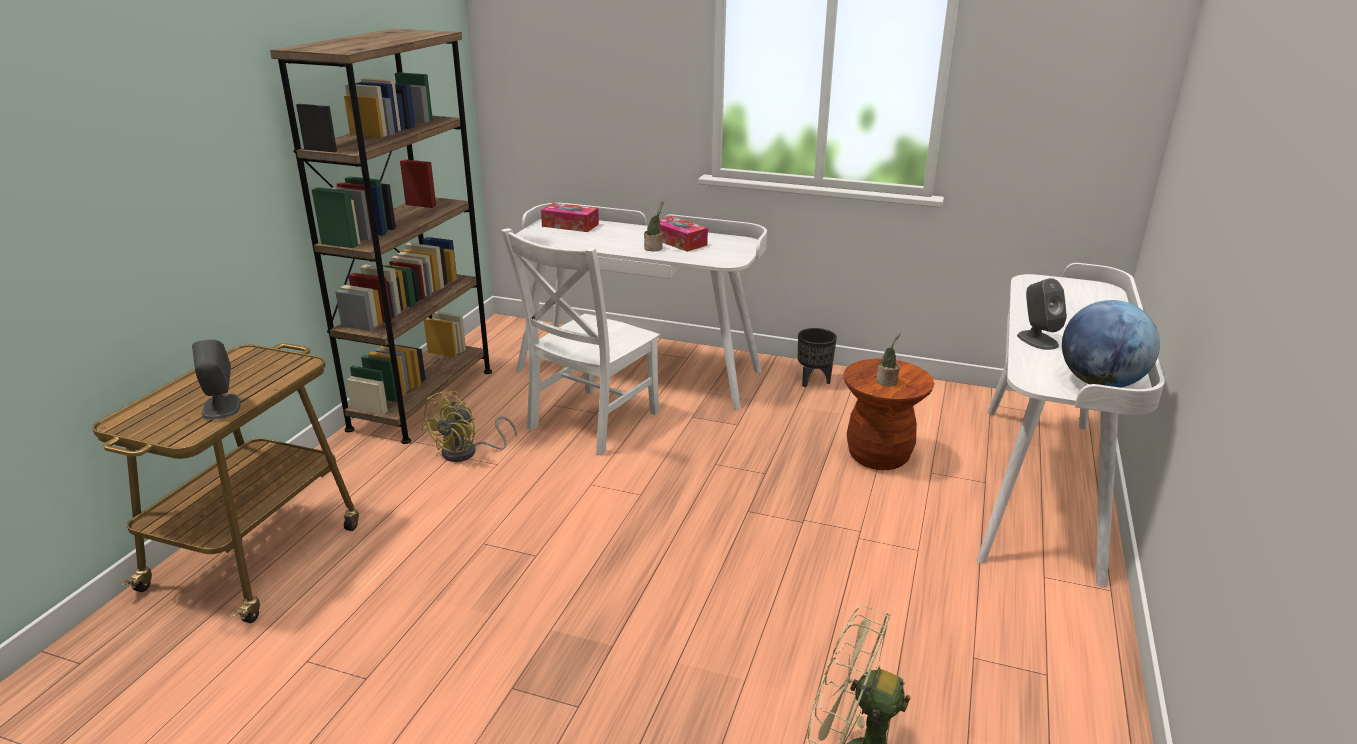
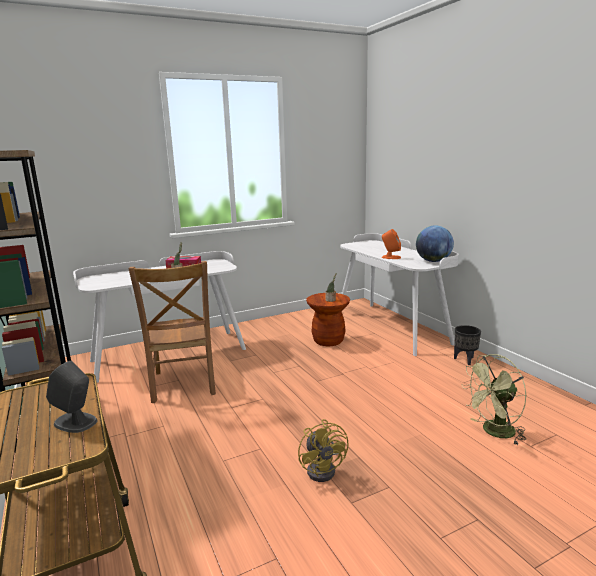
camera: 45 degrees left, 10 degrees down
(467, 452) = (134, 430): yellow fan -> yellow fan (324, 469)
(570, 225) = (105, 277): tissue box -> none
(590, 423) = (183, 385): white chair -> brown chair
(814, 381) = (259, 327): black planter -> black planter (465, 360)
(1037, 340) = (391, 257): grey speaker -> orange speaker

